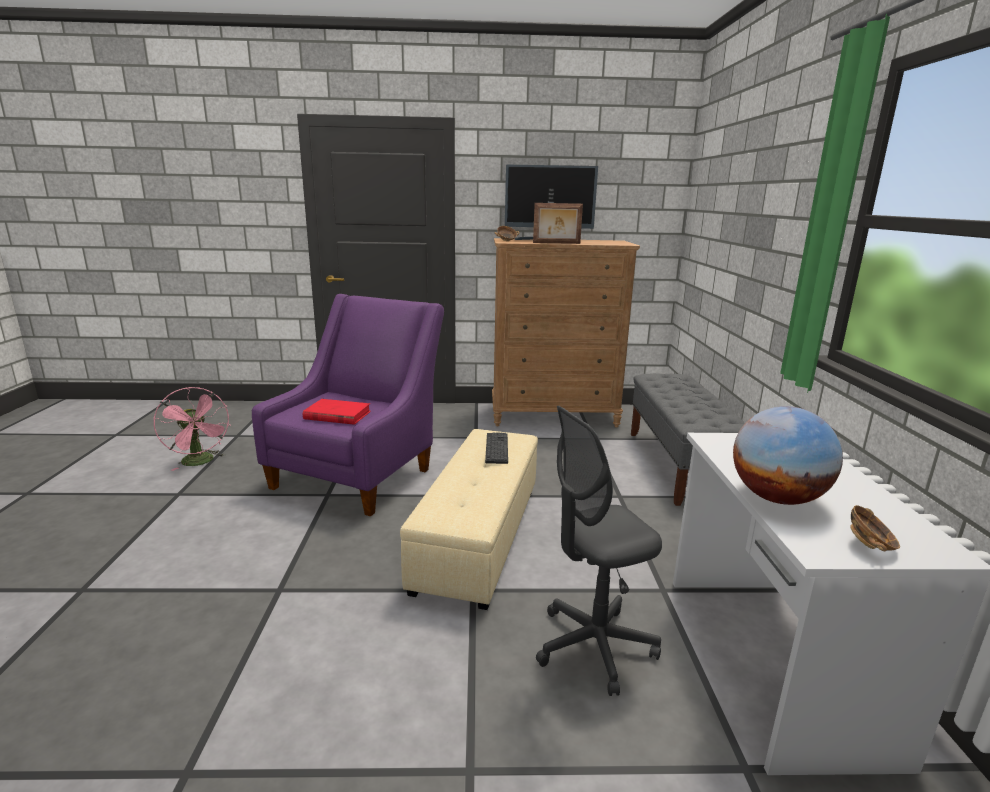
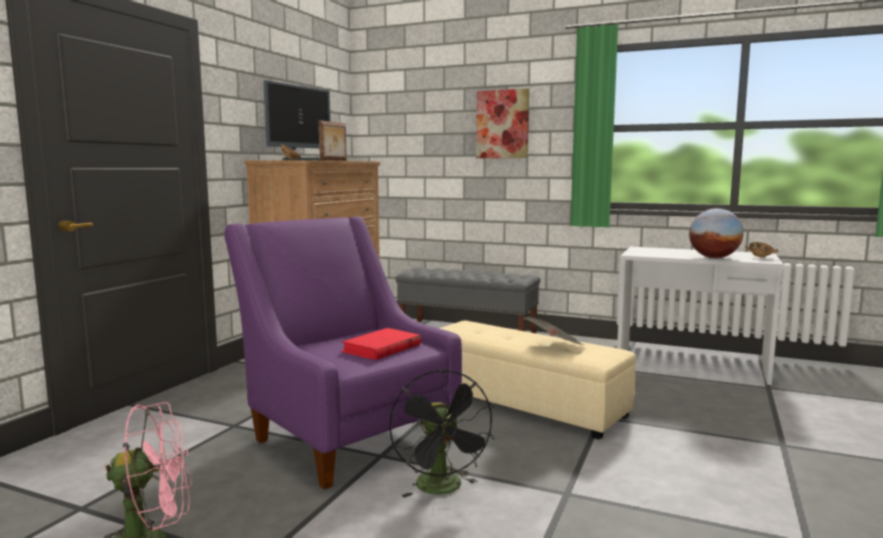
camera: 65 degrees left, 10 degrees down
(276, 531) = (443, 489): none -> black fan
(457, 489) = (554, 347): none -> newspaper
(496, 448) = (486, 329): keyboard -> none
(594, 646) = (674, 396): grey office chair -> none
(773, 204) = (502, 124): none -> picture

